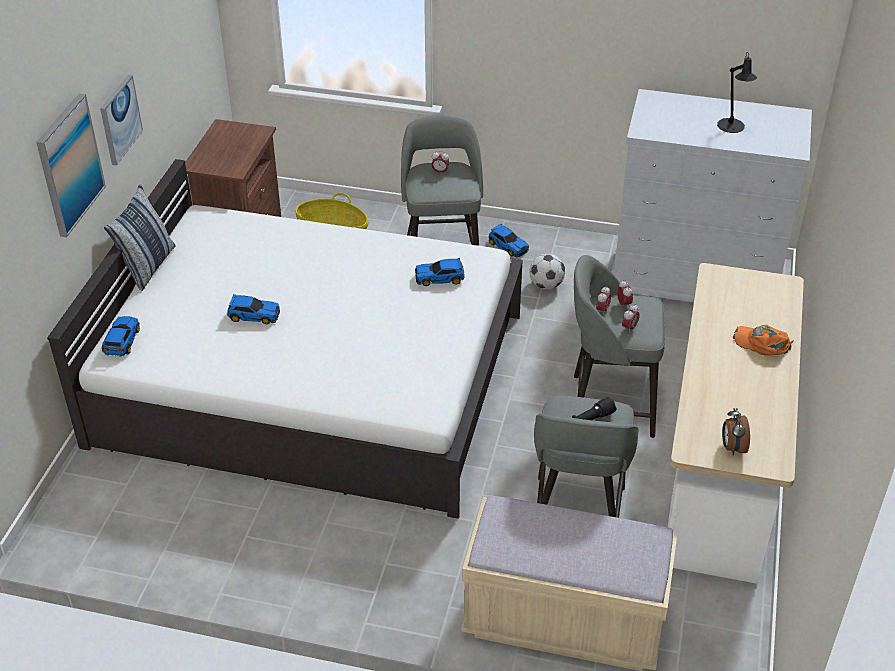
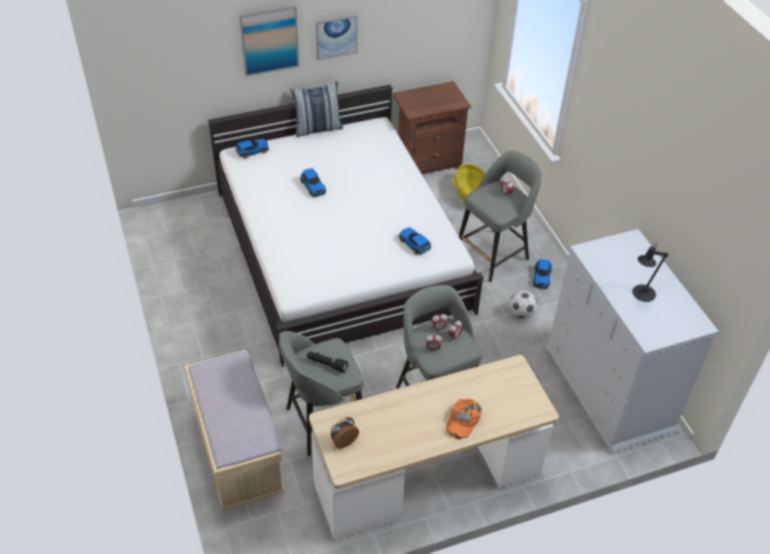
camera: 55 degrees right, 5 degrees up
(762, 343) = (463, 420): orange cap -> orange cap turned 150 degrees counterclockwise

